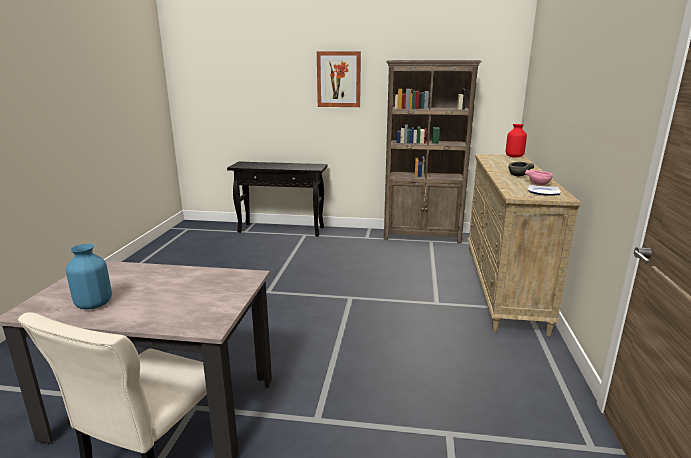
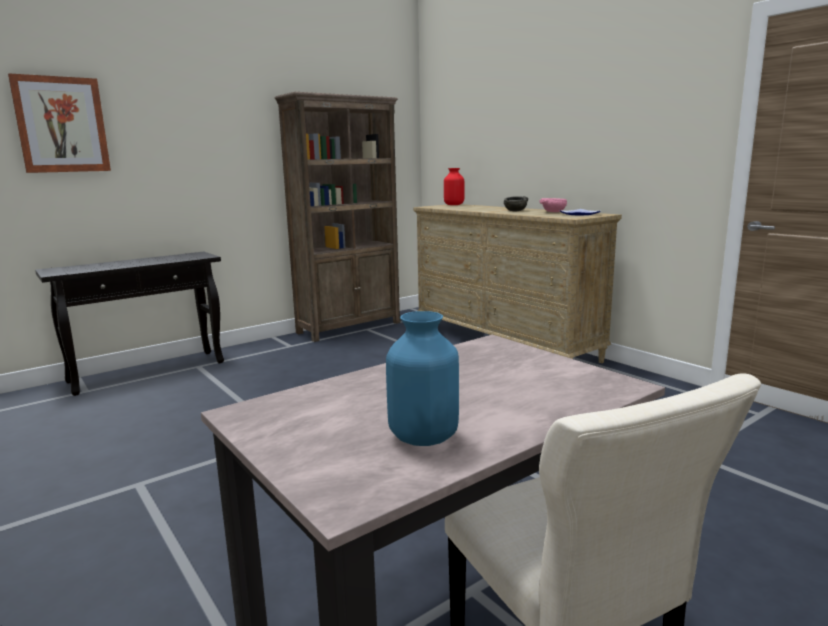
camera: 45 degrees left, 5 degrees down
(339, 79) = (207, 121): picture -> picture (61, 125)

